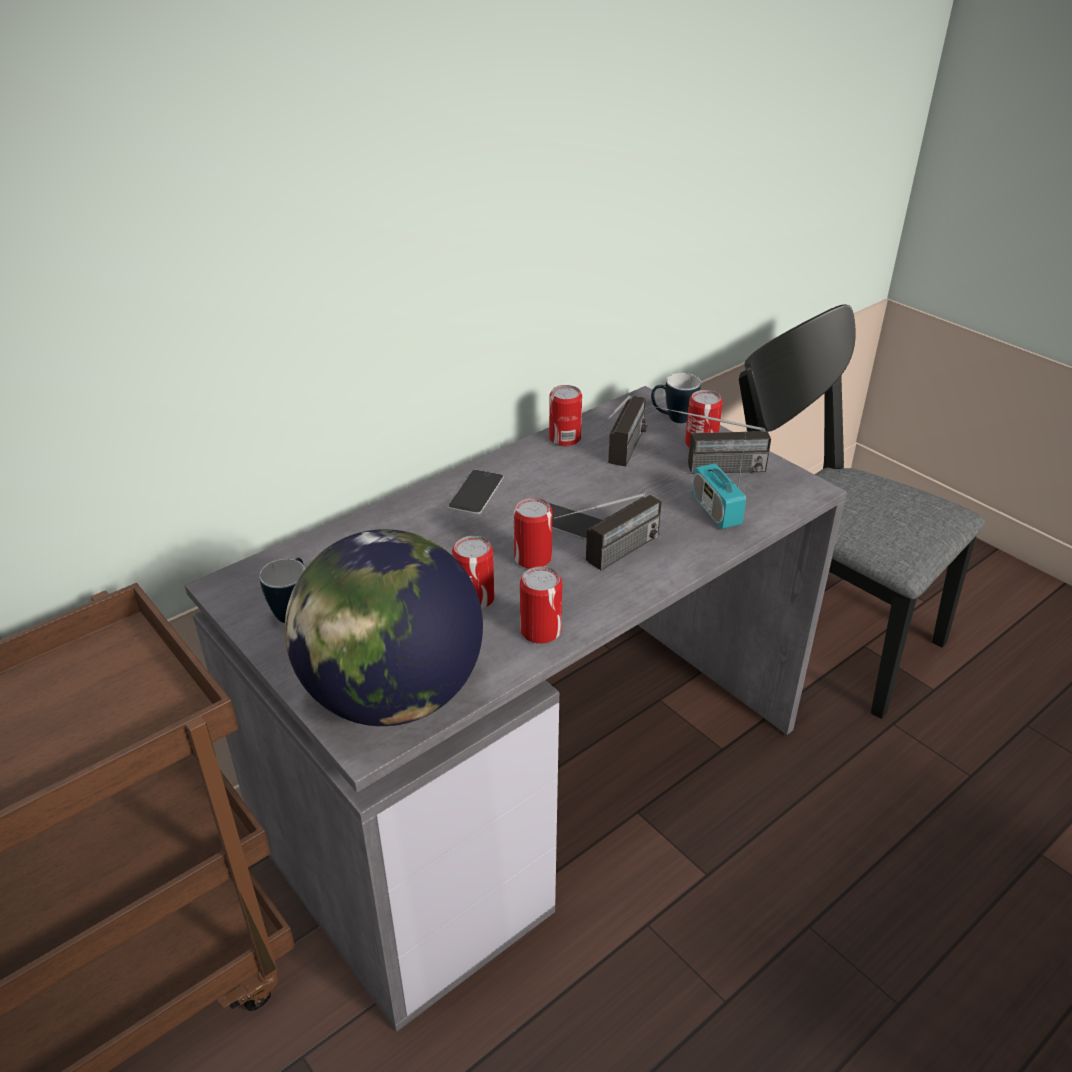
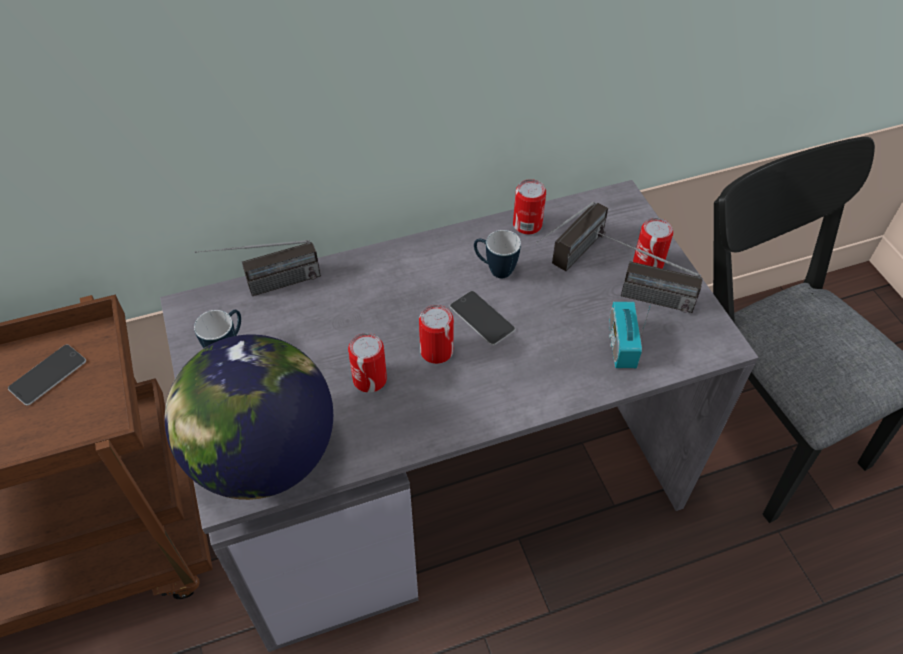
camera: 20 degrees right, 15 degrees up
(476, 492) = (423, 265): phone -> phone (48, 374)
(540, 631) = (407, 429): can -> none
(608, 559) = (499, 371): radio -> radio (266, 287)
(673, 418) = (637, 226): mug -> mug (495, 269)

